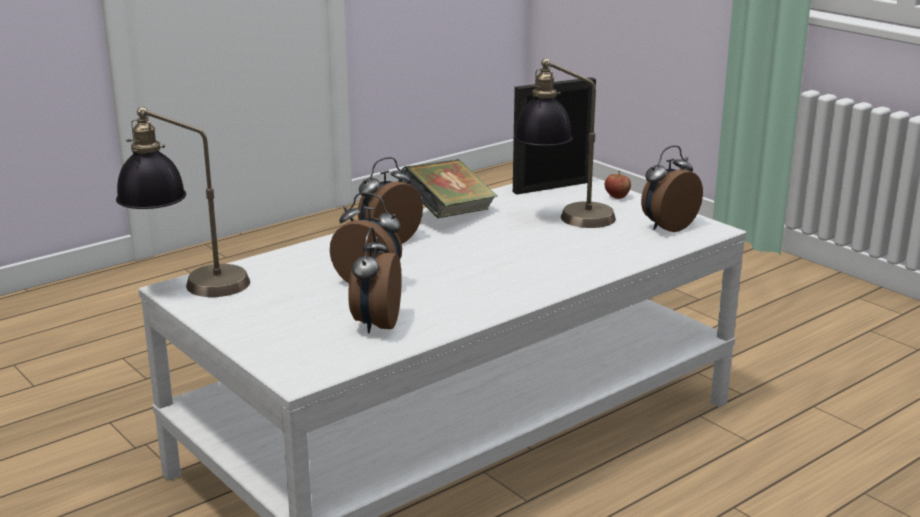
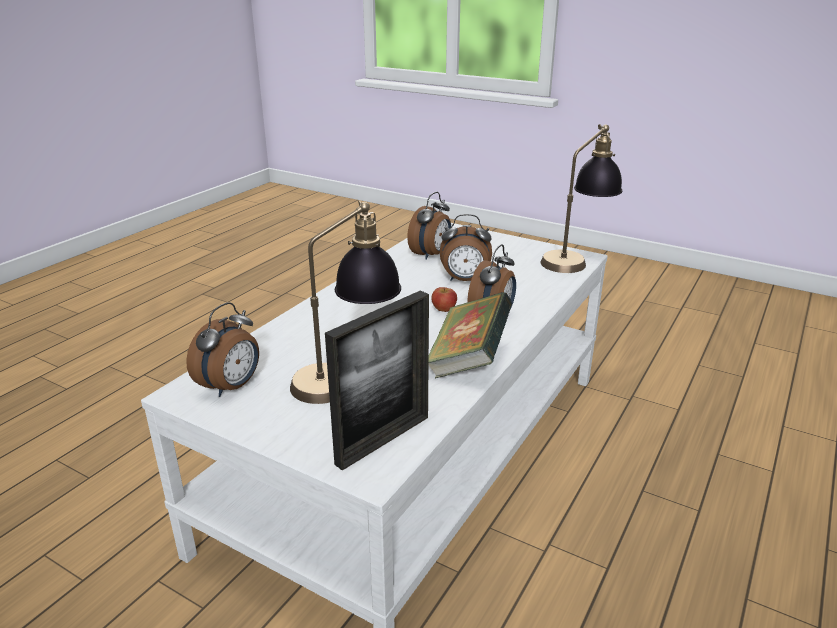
camera: 160 degrees right, 5 degrees up
(375, 324) = (431, 255): alarm clock -> alarm clock turned 45 degrees clockwise
(617, 197) = (293, 434): apple -> apple (444, 309)

